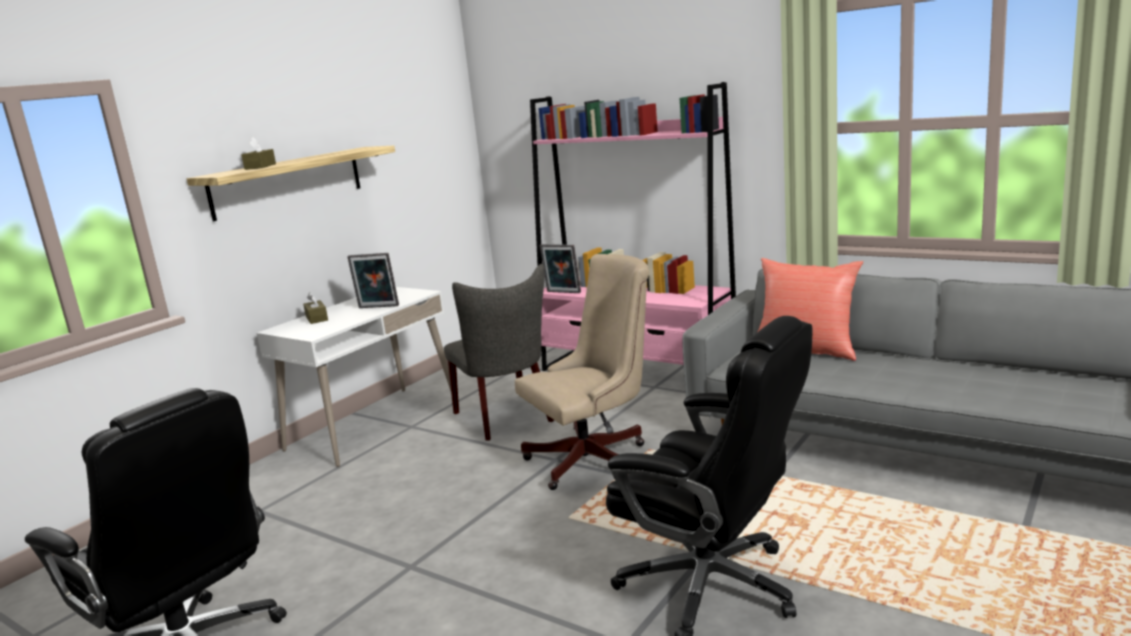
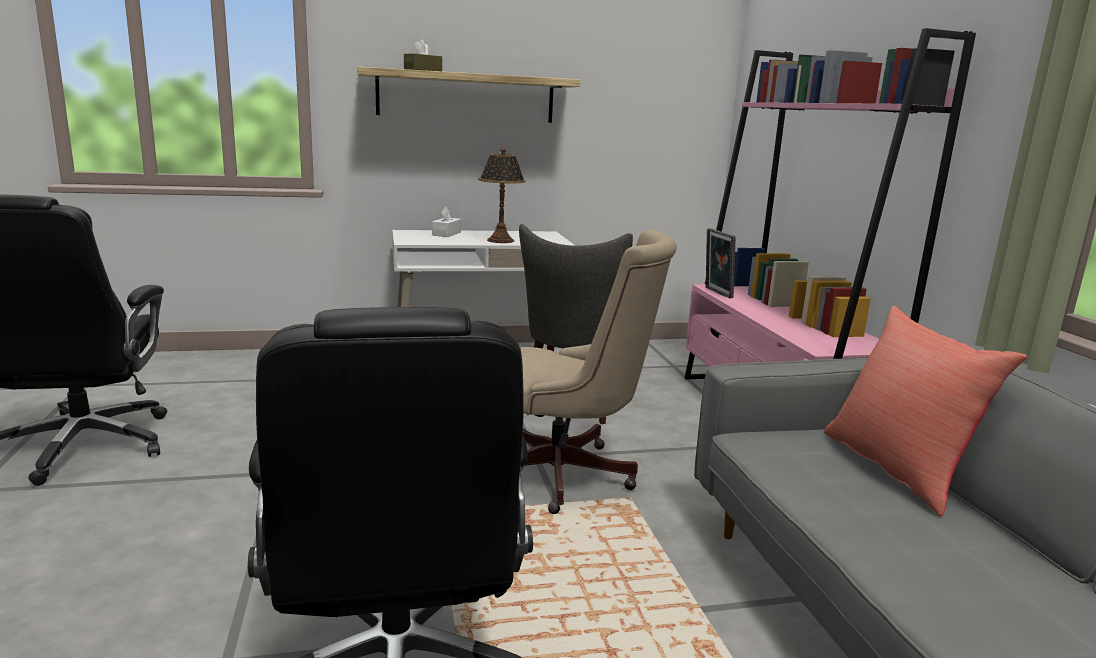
camera: 40 degrees right, 0 degrees up
(316, 318) = (446, 234): brown tissue box -> white tissue box
(378, 307) = (500, 240): picture frame -> table lamp

